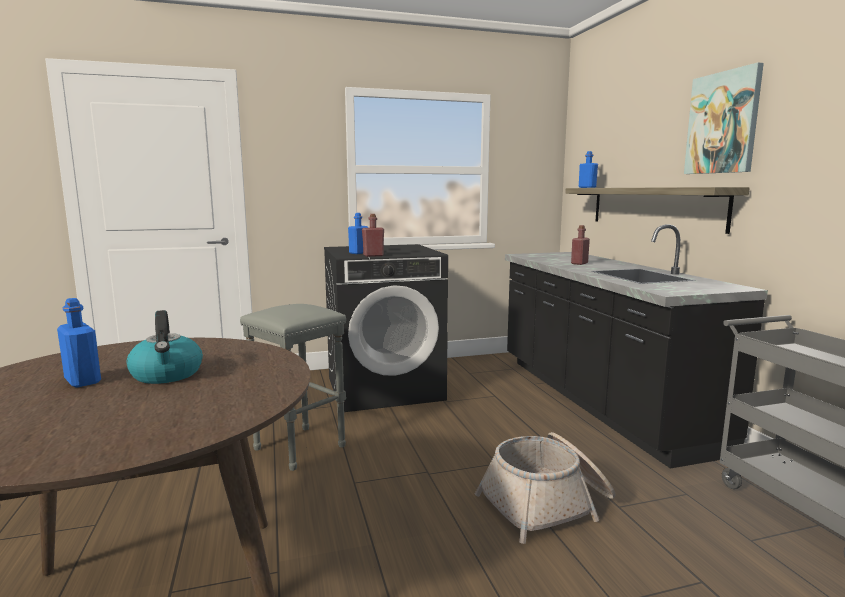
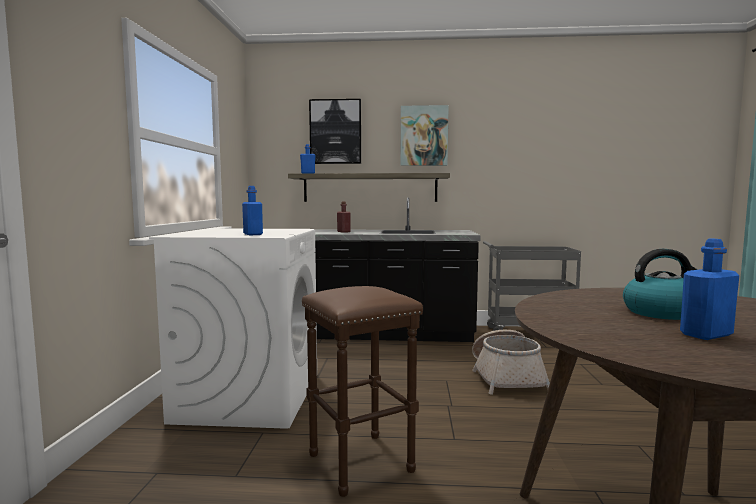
camera: 70 degrees left, 5 degrees down
(297, 447) = (360, 464): grey stool -> brown stool
(373, 255) = (286, 233): red bottle -> none
(385, 388) = (249, 396): black washing machine -> white washing machine
(628, 130) = (335, 132): none -> picture

